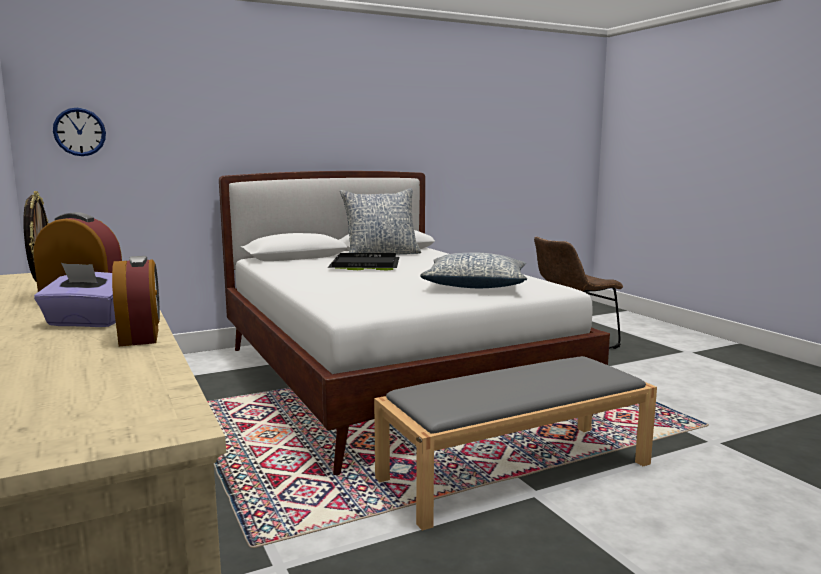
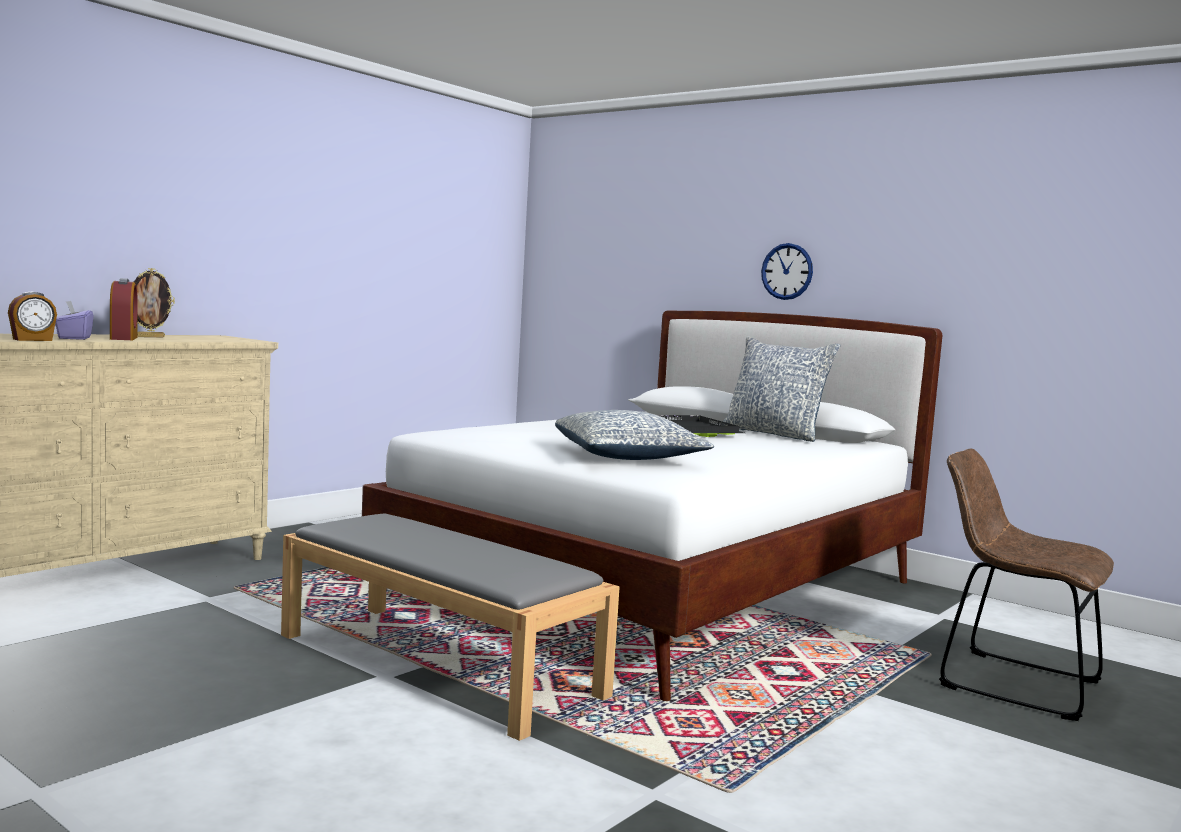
camera: 65 degrees right, 5 degrees down
(79, 132) = (567, 258): wall clock -> wall clock (787, 271)

